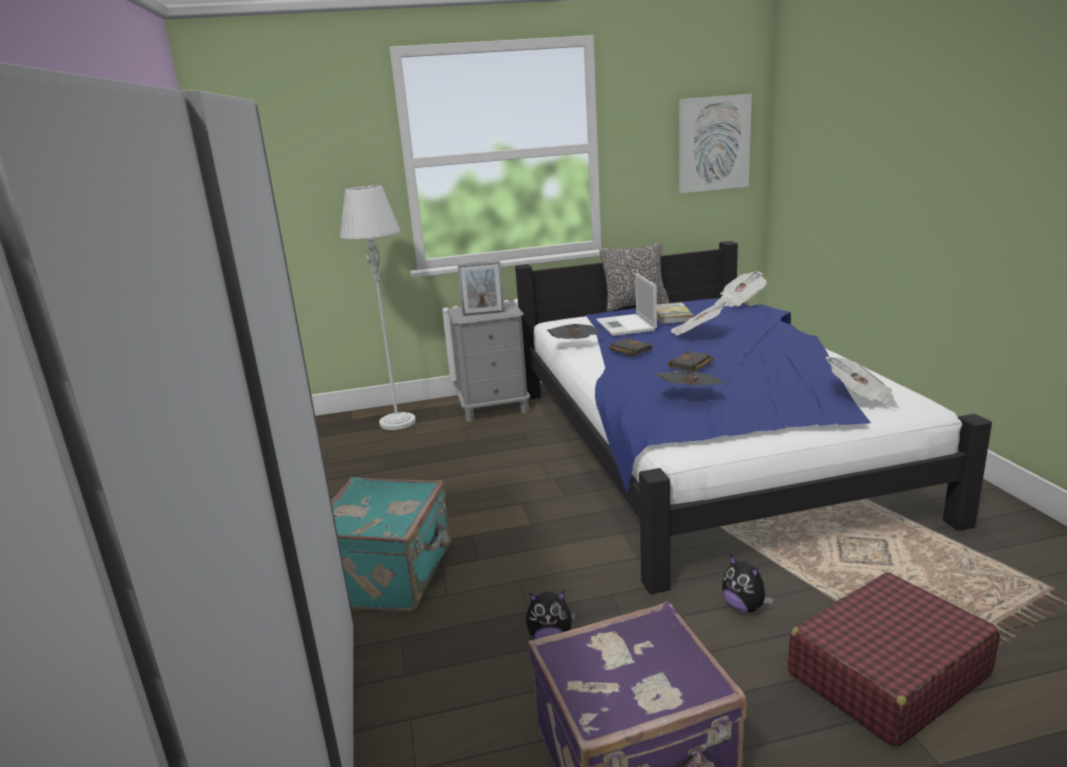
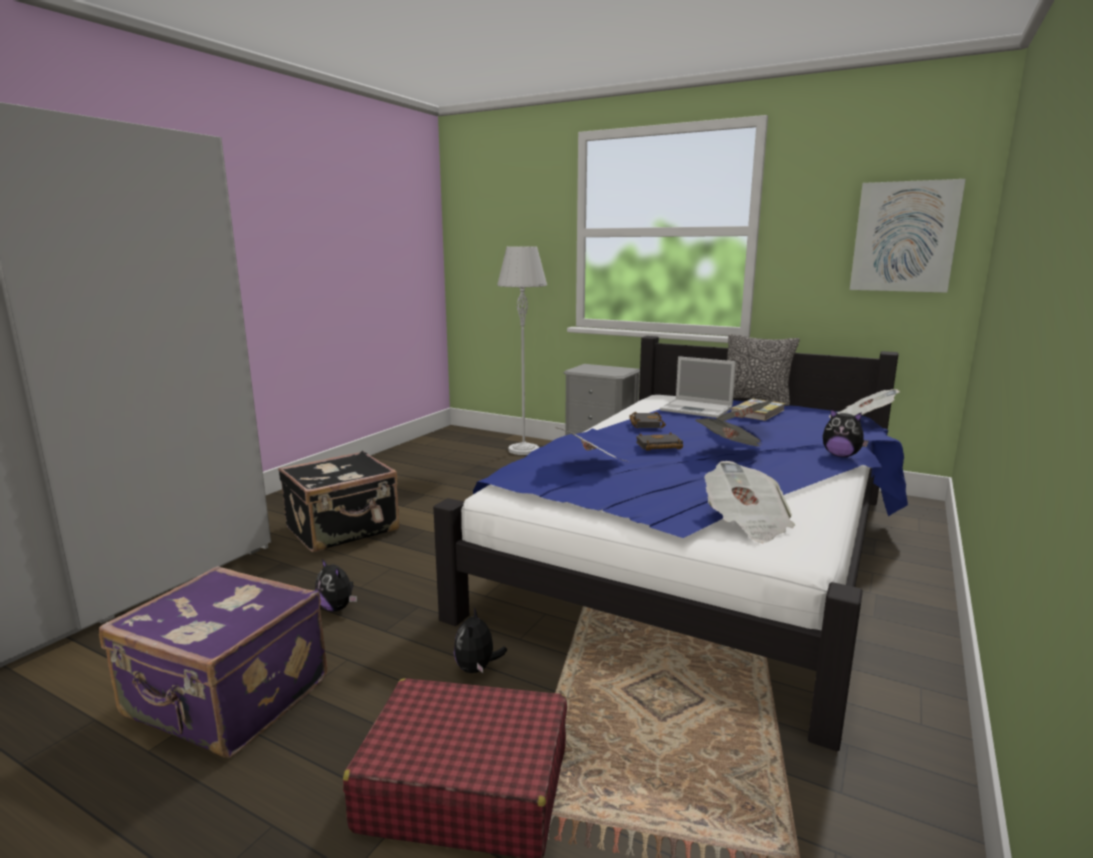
camera: 40 degrees right, 5 degrees down
(390, 575) = (344, 529): turquoise suitcase -> black suitcase
(483, 313) = (594, 371): picture frame -> none
(574, 346) = (628, 413): newspaper -> newspaper (730, 450)
(626, 326) = (698, 409): laptop -> laptop turned 90 degrees counterclockwise
(794, 333) = (841, 456): none -> plush toy

